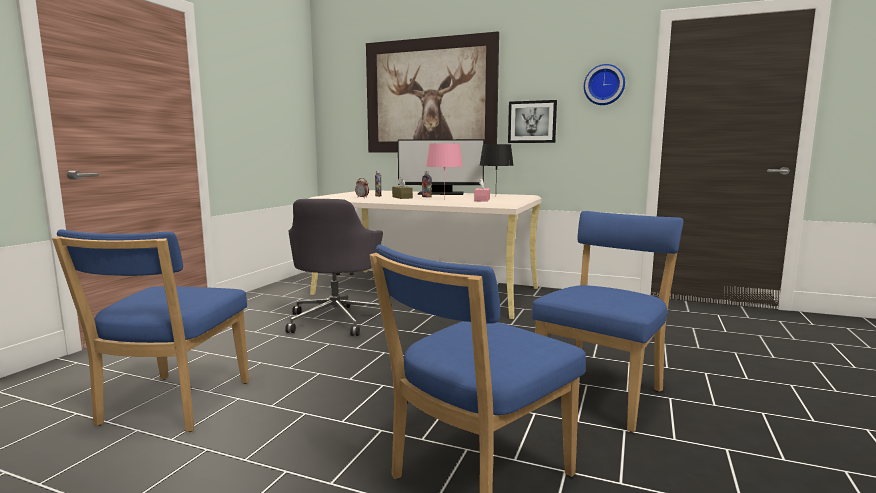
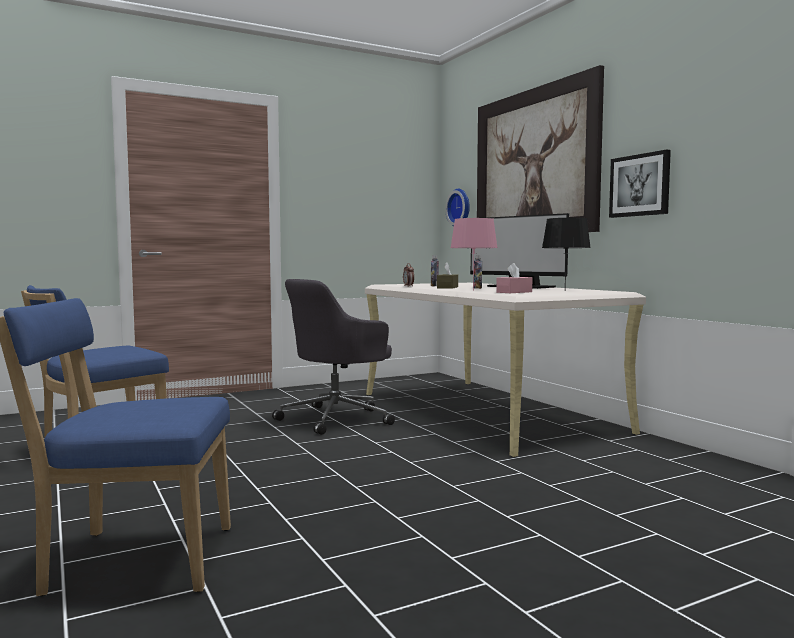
camera: 40 degrees right, 5 degrees down
(602, 393) = (415, 549): blue chair -> none
(604, 85) = (734, 118): wall clock -> wall clock (460, 208)

